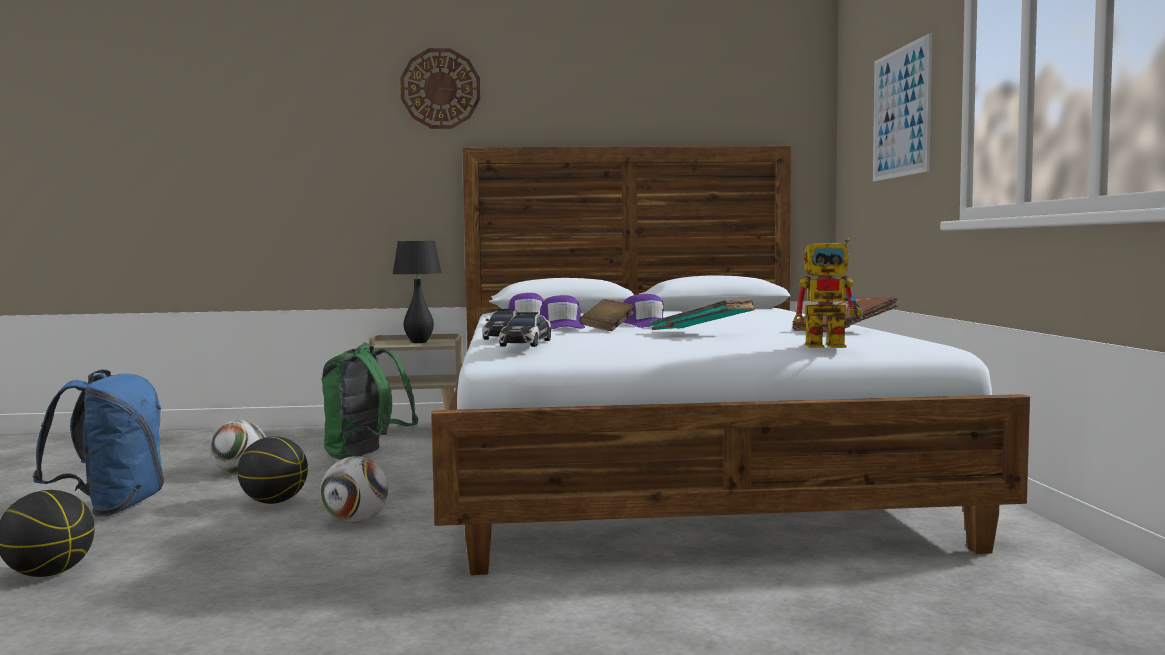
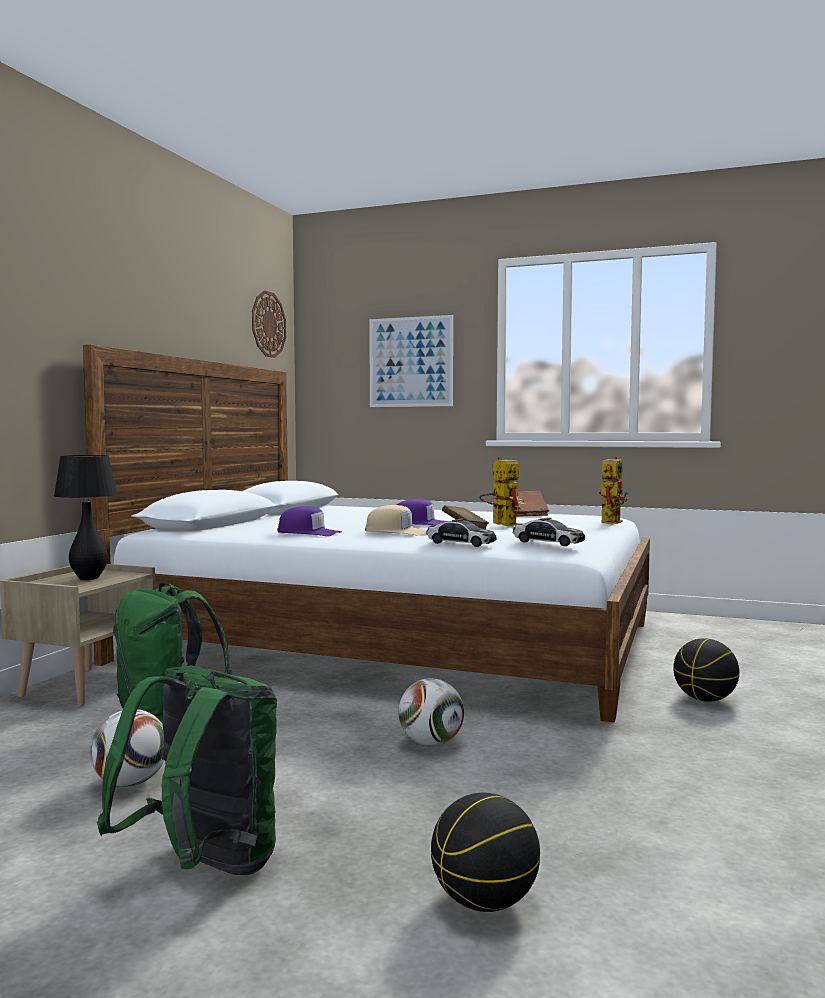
camera: 65 degrees left, 0 degrees up
(112, 508) = (203, 868): blue backpack -> green backpack
(274, 502) = (310, 772): basketball -> basketball (705, 699)
(440, 88) = (54, 269): wall clock -> wall clock (268, 324)
(562, 326) = (397, 532): purple cap -> beige cap
(703, 332) = (500, 523): turquoise book -> toy robot

